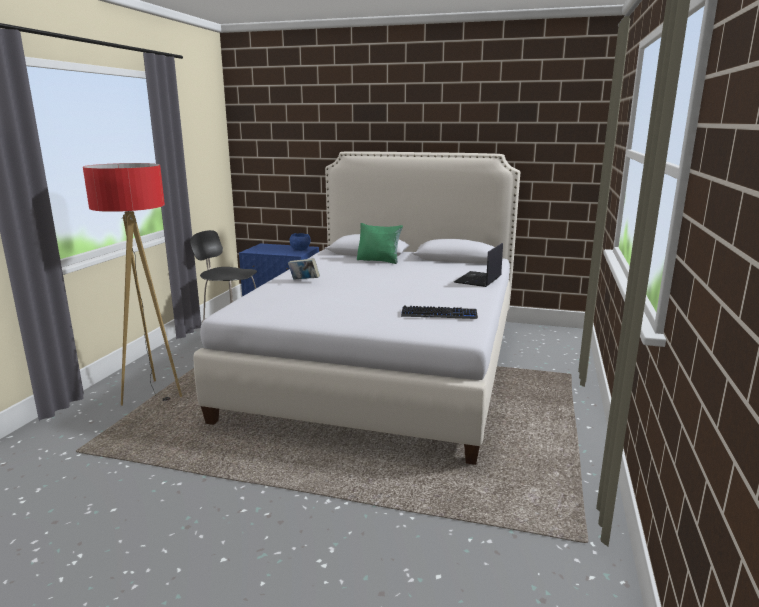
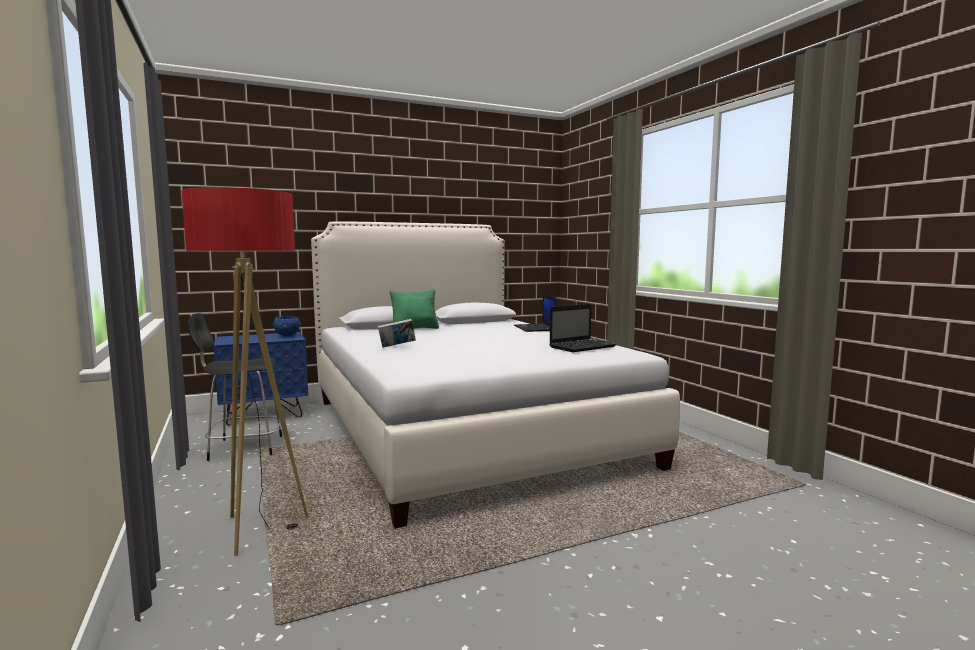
camera: 40 degrees left, 10 degrees down
(439, 314) = (583, 347): keyboard -> laptop

